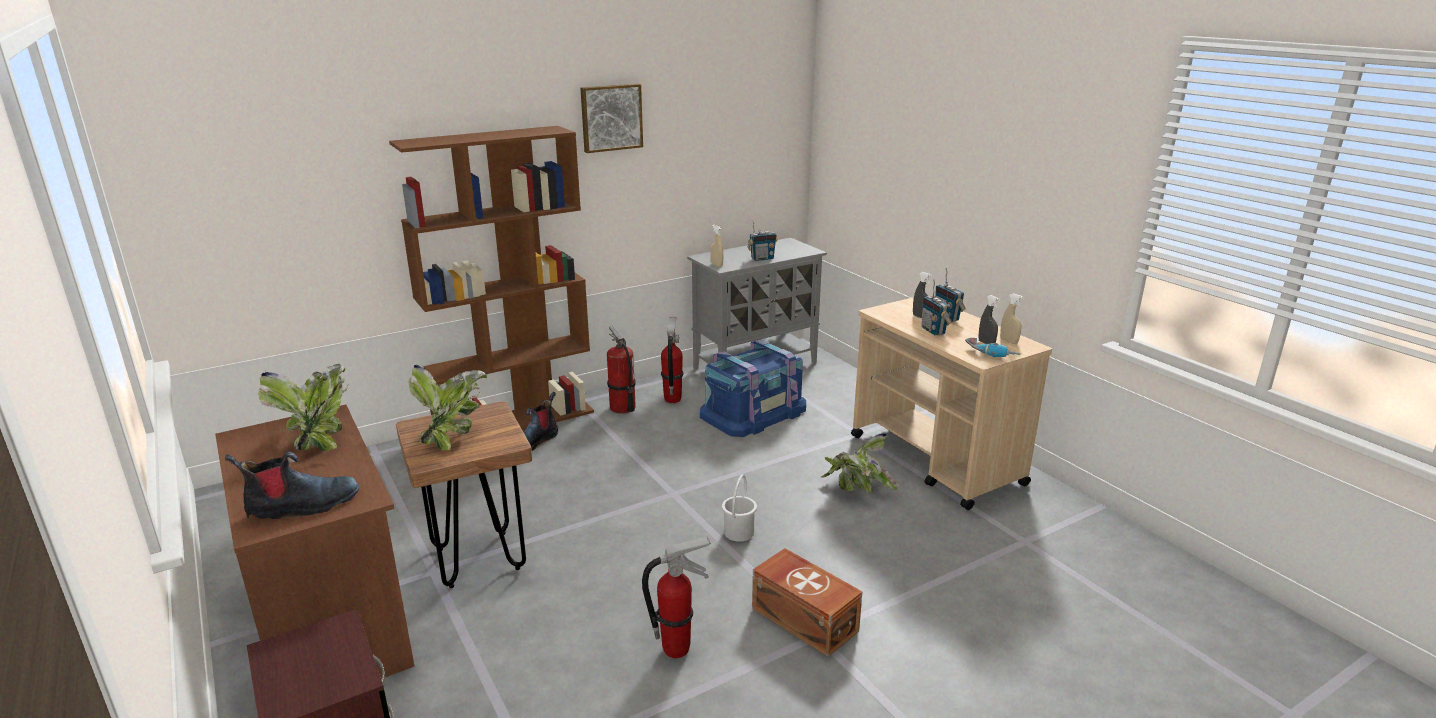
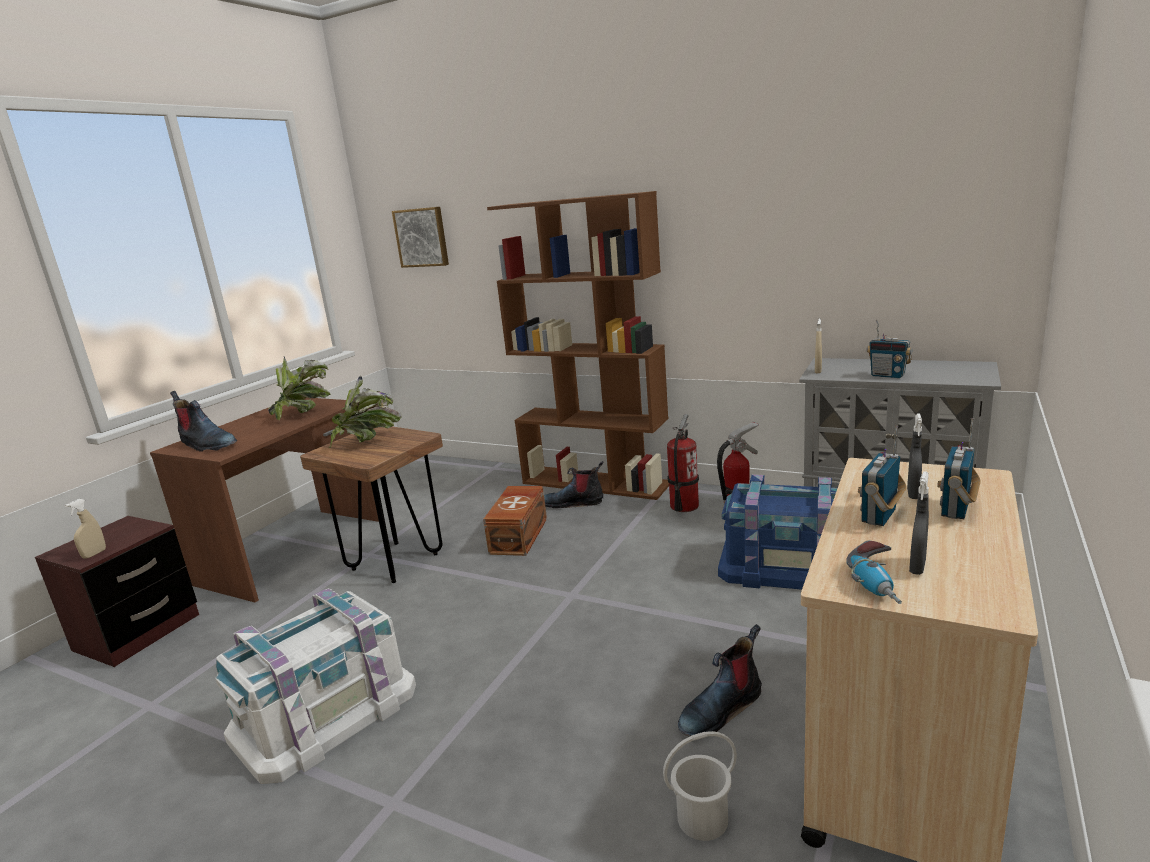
camera: 60 degrees right, 5 degrees down
(611, 117) = (720, 182): picture -> picture (422, 237)
(677, 649) = (324, 712): fire extinguisher -> white storage box
(738, 532) = (542, 661): white bucket -> white bucket (701, 818)
(804, 618) = (419, 777): brown storage box -> brown storage box (520, 535)
(856, 491) = (720, 709): potted plant -> boot
(1009, 341) = (970, 583): beige spray bottle -> beige spray bottle (94, 554)

